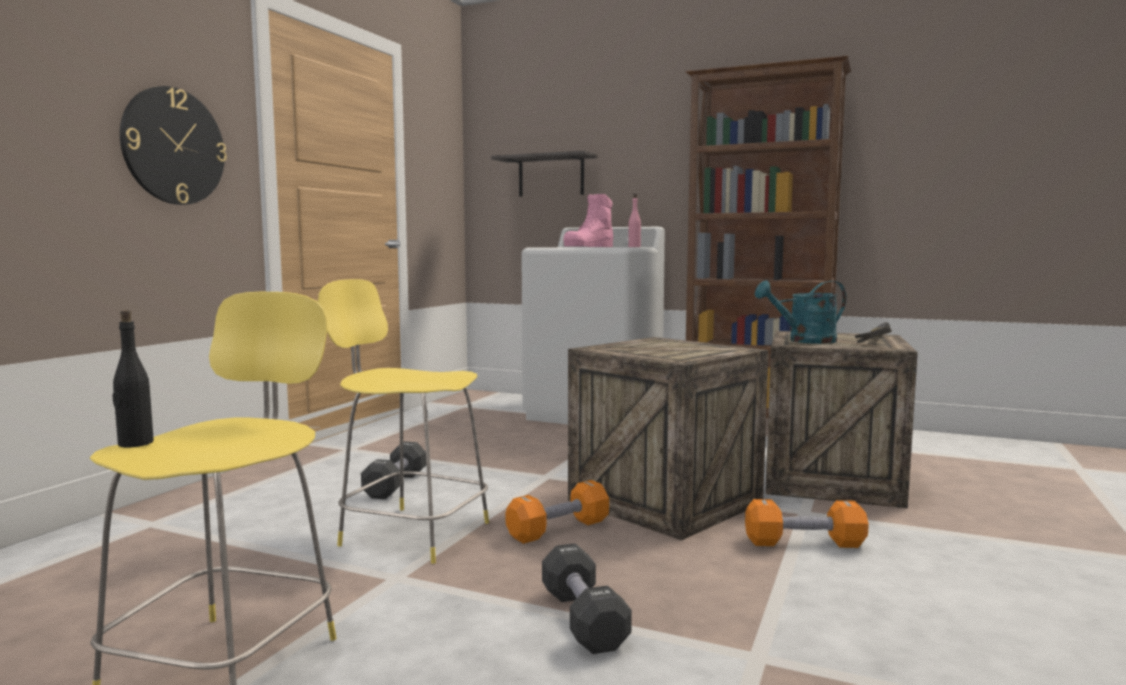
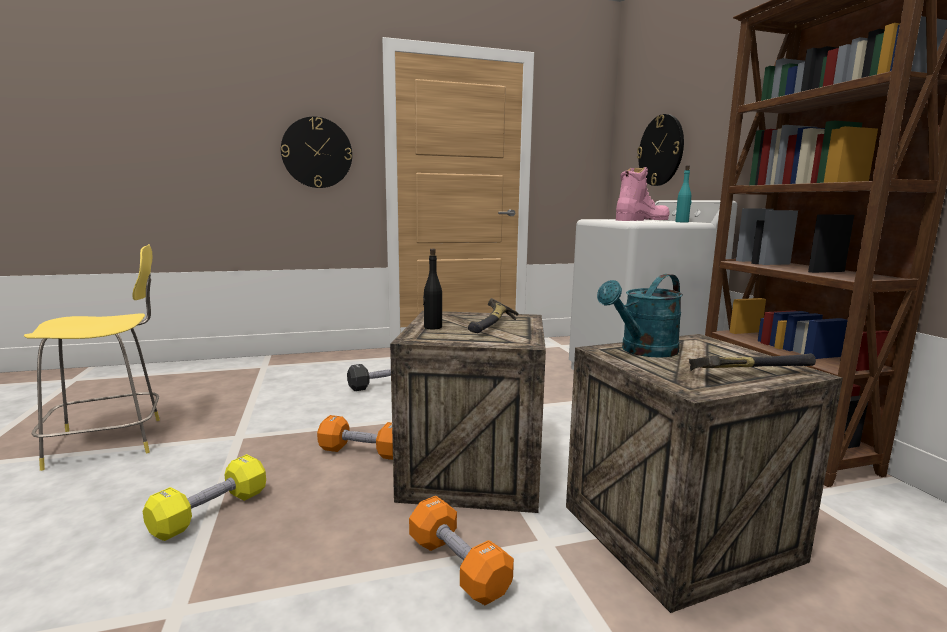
camera: 50 degrees right, 5 degrees up
(135, 443) = (79, 317): black bottle -> black bottle (432, 327)
(411, 533) = (309, 416): yellow stool -> none
(551, 176) = (661, 150): shelf -> wall clock
(583, 619) = (211, 512): black dumbbell -> yellow dumbbell
(589, 247) = (641, 220): pink boot -> pink boot turned 150 degrees clockwise
(634, 247) = (682, 222): pink bottle -> turquoise bottle
(674, 346) = (493, 326): none -> hammer
(804, 341) = (643, 351): turquoise watering can -> turquoise watering can turned 75 degrees counterclockwise

